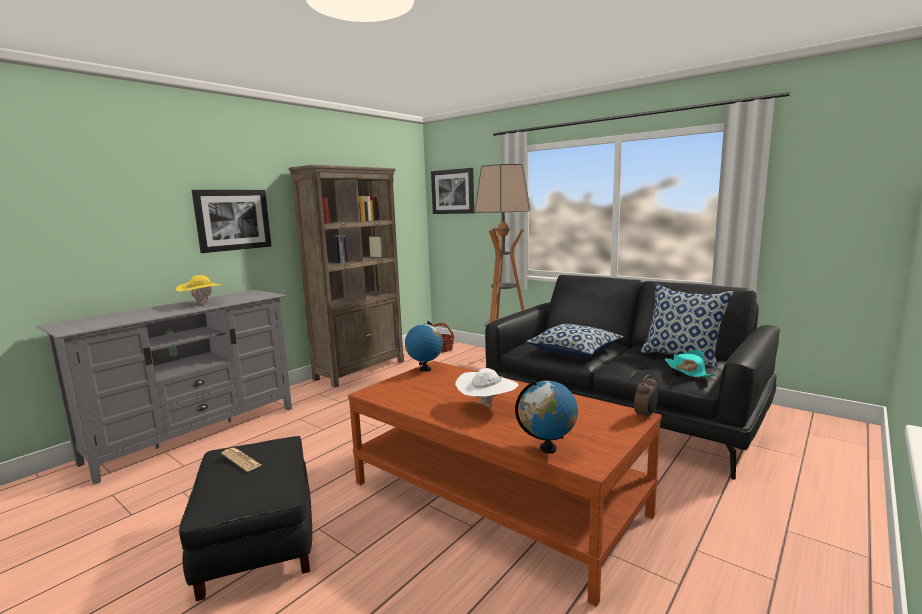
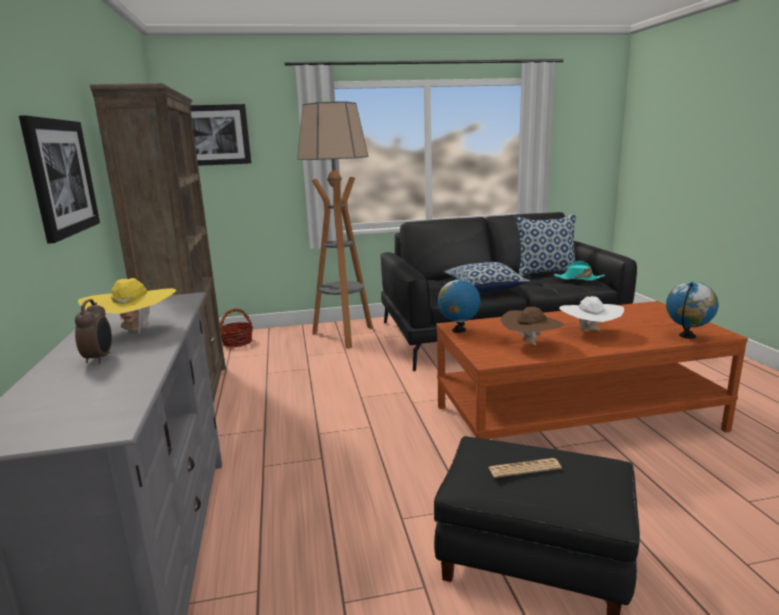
camera: 50 degrees left, 5 degrees up
(422, 396) = (530, 345): none -> brown hat
(645, 416) = (656, 304): alarm clock -> alarm clock (100, 358)

